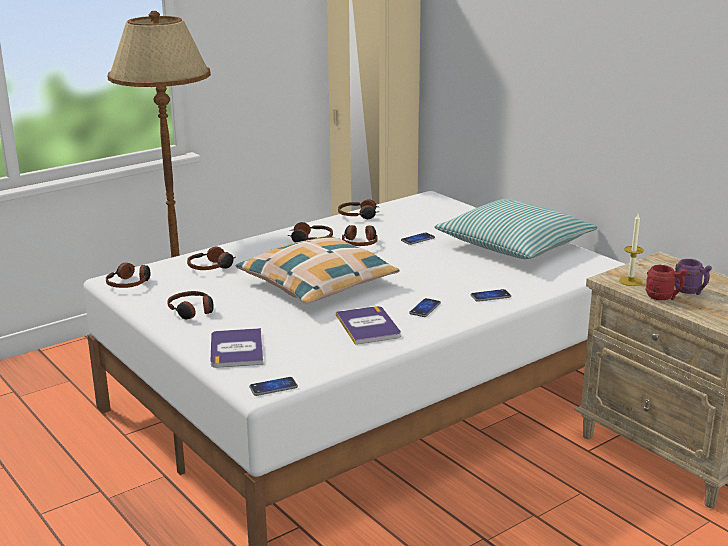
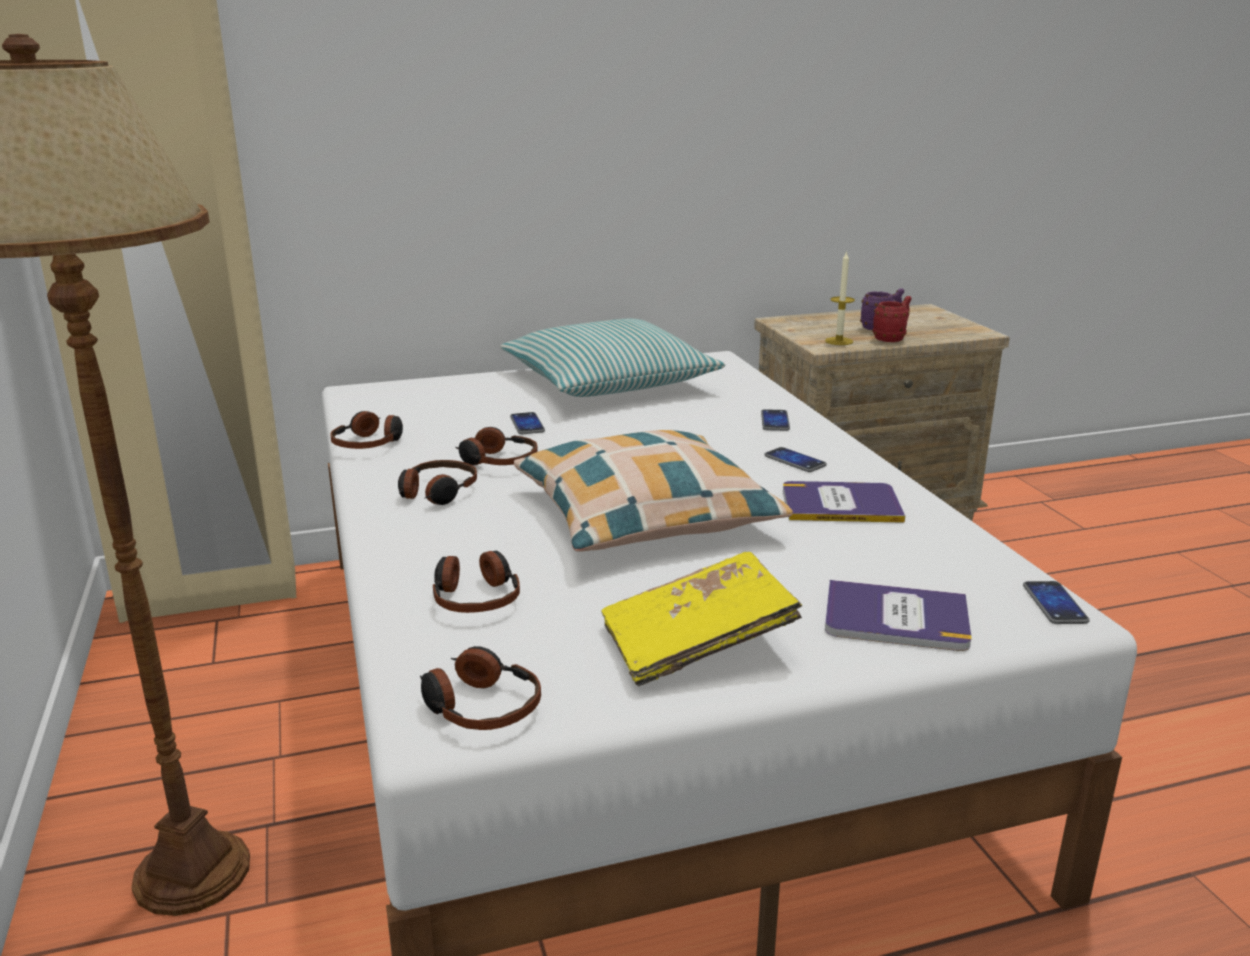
camera: 70 degrees left, 0 degrees up
(192, 311) = (696, 643): headphones -> yellow book

